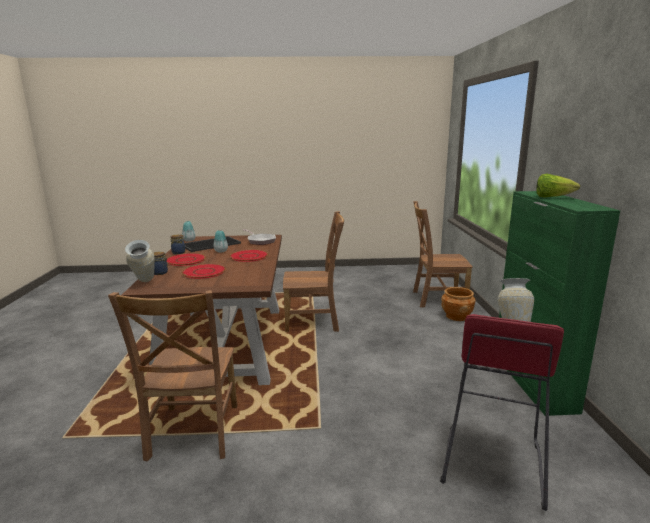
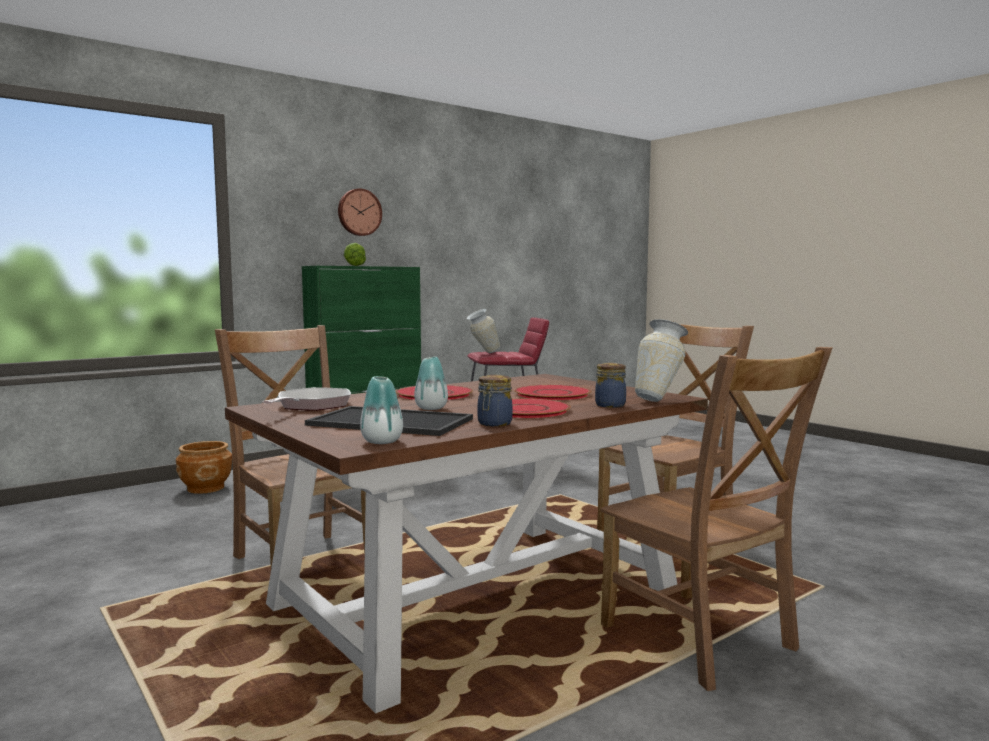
camera: 125 degrees left, 10 degrees down
(436, 299) = (121, 506): brown chair -> brown chair (702, 641)
(601, 137) = (359, 212): none -> wall clock

